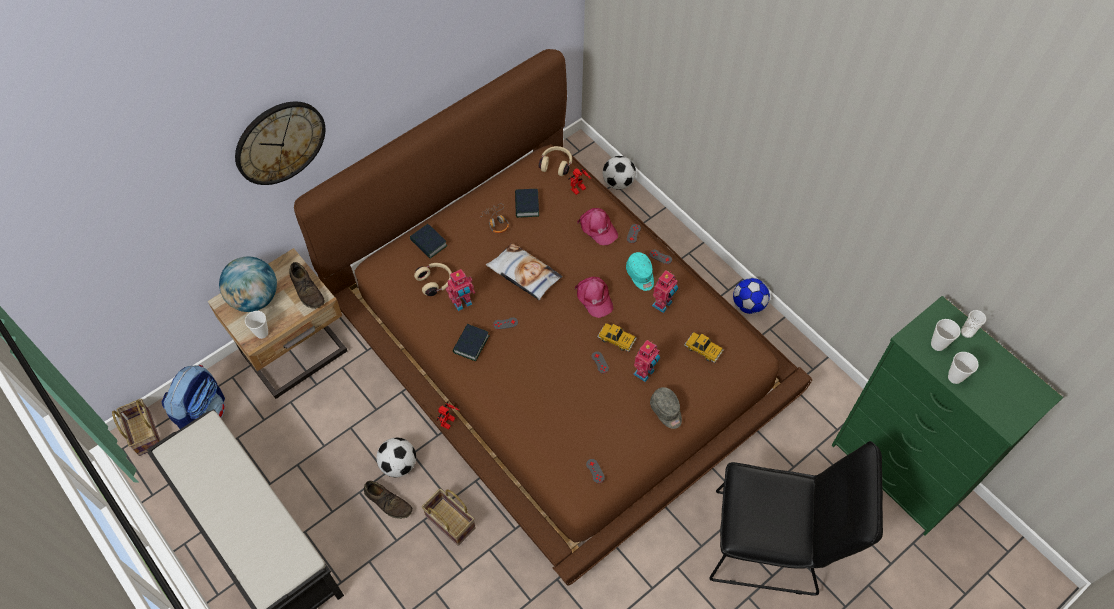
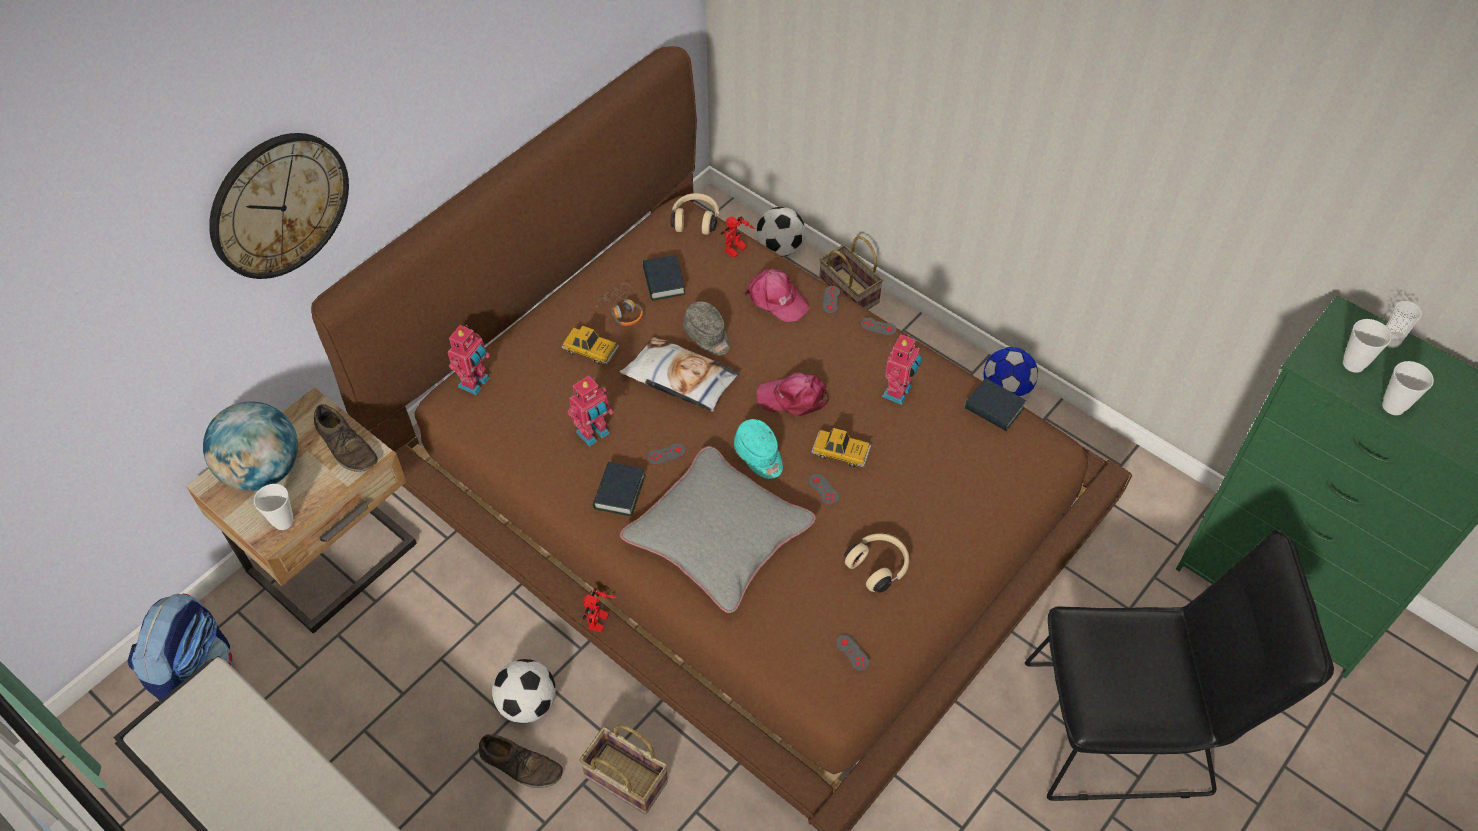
camera: 10 degrees left, 5 degrees down
(143, 432) = (100, 720): basket -> basket (846, 292)
(429, 243) = (525, 355): book -> book (994, 408)
(435, 282) = (546, 409): beige headphones -> beige headphones (878, 566)
(527, 382) = (718, 535): none -> grey pillow
(594, 298) = (793, 398): pink cap -> pink cap turned 135 degrees clockwise
(640, 275) = (855, 356): turquoise cap -> turquoise cap (759, 456)
(645, 373) = (895, 494): toy robot -> toy robot (475, 383)
(666, 411) = (940, 545): grey cap -> grey cap (708, 336)
(703, 349) = (973, 447): toy car -> toy car (590, 350)

